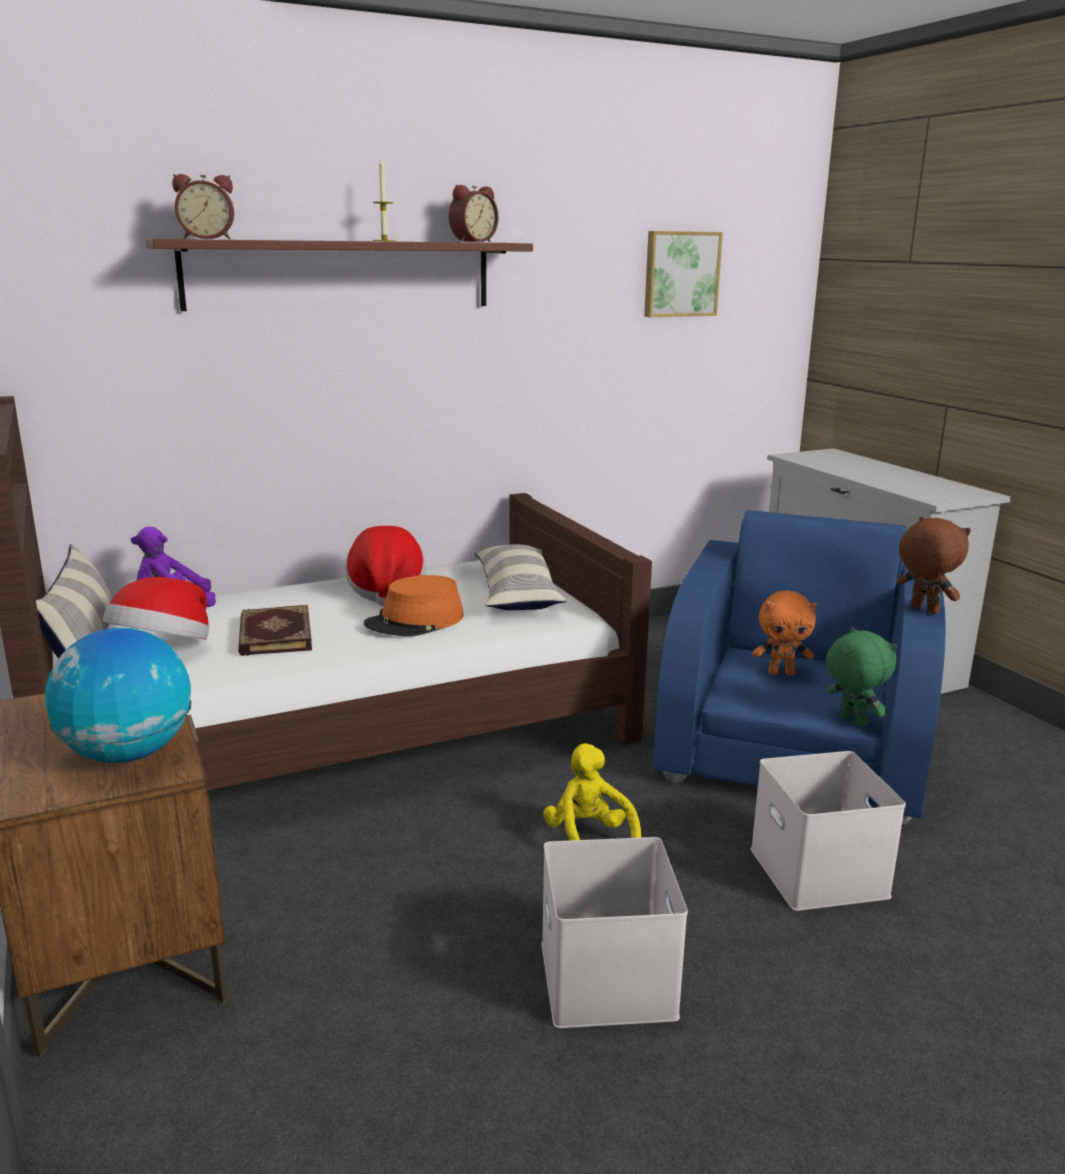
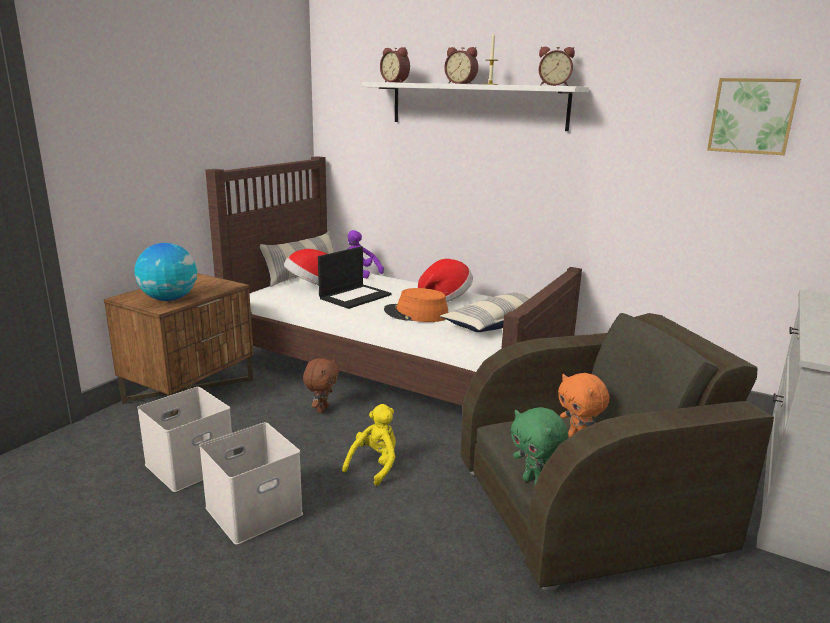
camera: 55 degrees right, 0 degrees up
(273, 635) = (355, 296): book -> laptop
(333, 240) = (461, 83): none -> alarm clock
(341, 275) = (477, 105): brown shelf -> white shelf
(794, 747) = (588, 509): blue armchair -> brown armchair
(821, 873) = (431, 563): white storage box -> white storage box (189, 466)
(852, 722) = (534, 483): green plush toy -> green plush toy turned 120 degrees clockwise
(923, 610) = (628, 423): brown plush toy -> brown plush toy (322, 409)

